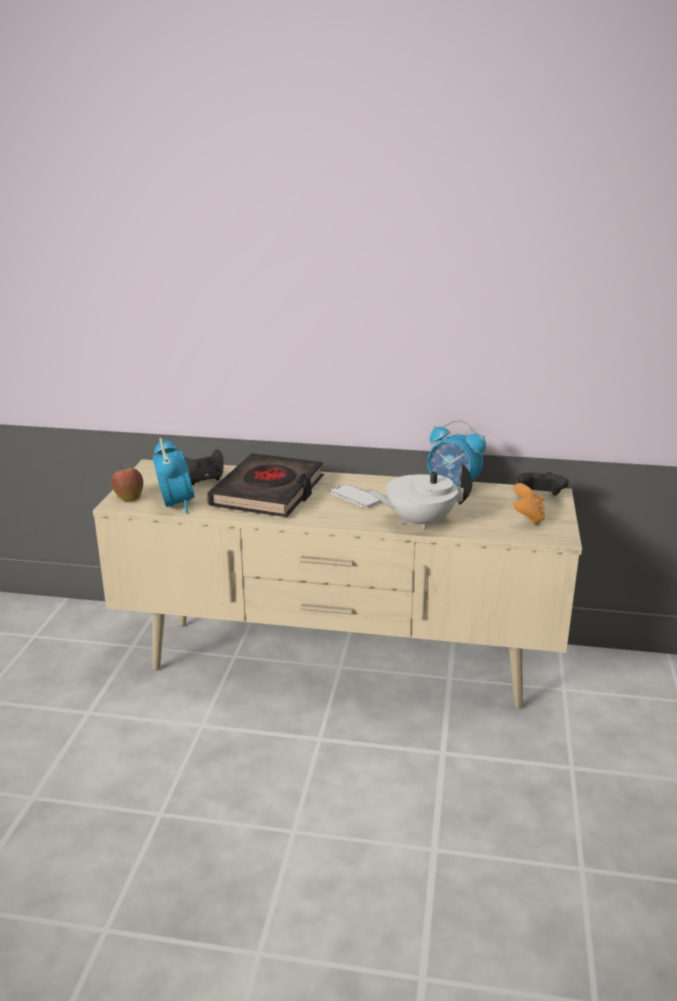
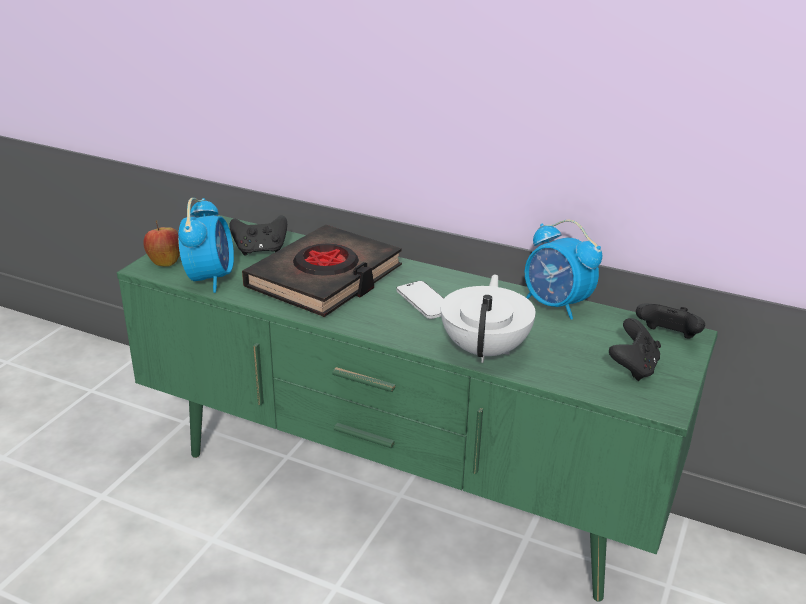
camera: 15 degrees right, 5 degrees up
(338, 665) = (399, 492): beige tv stand -> green tv stand
(419, 522) = (485, 349): white teapot -> white teapot turned 90 degrees clockwise
(527, 518) = (633, 368): orange game controller -> black game controller

